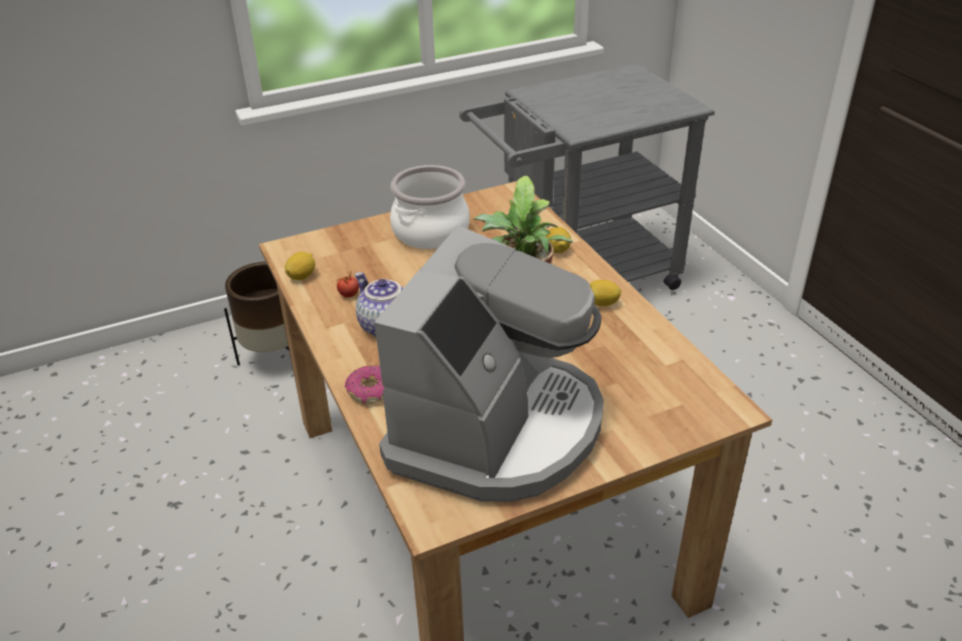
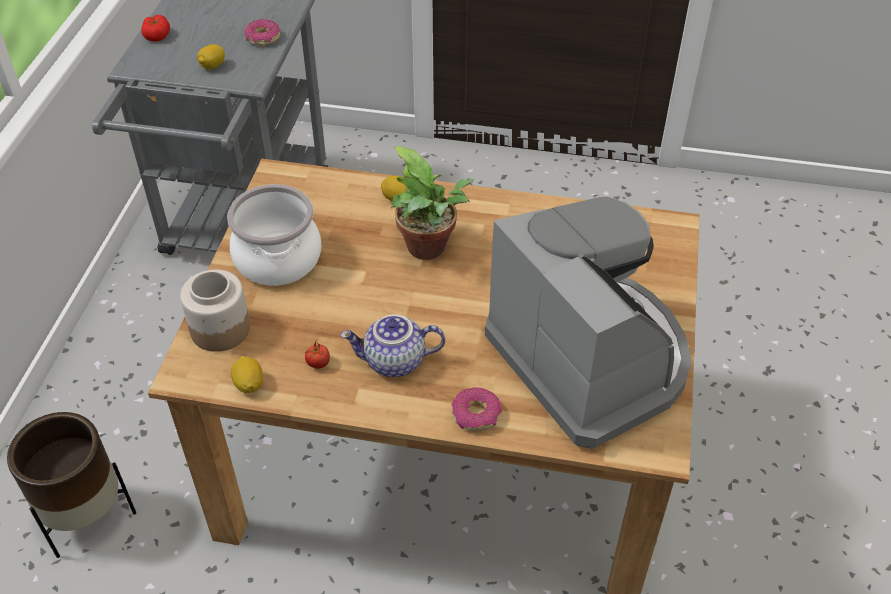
camera: 55 degrees left, 10 degrees up
(339, 242) = (219, 329): none -> jar
(569, 84) = (157, 35): none -> tomato
(602, 303) = (496, 216): lemon -> lemon (212, 66)
(628, 115) = (262, 38): none -> donut

